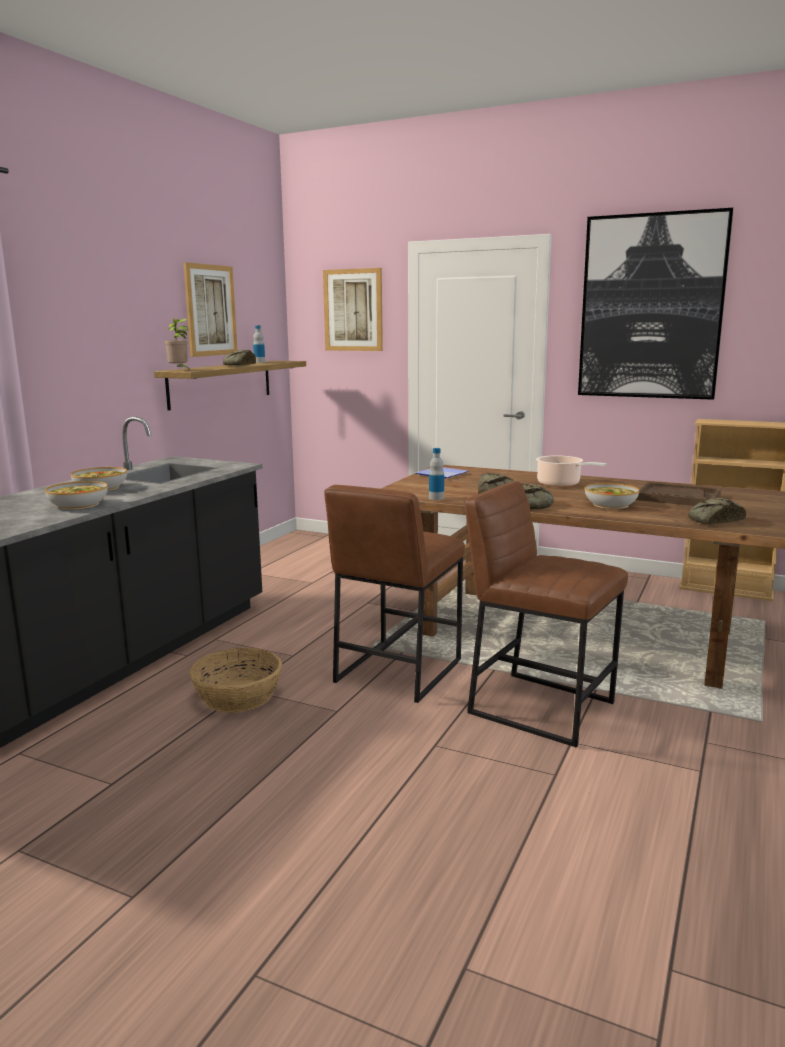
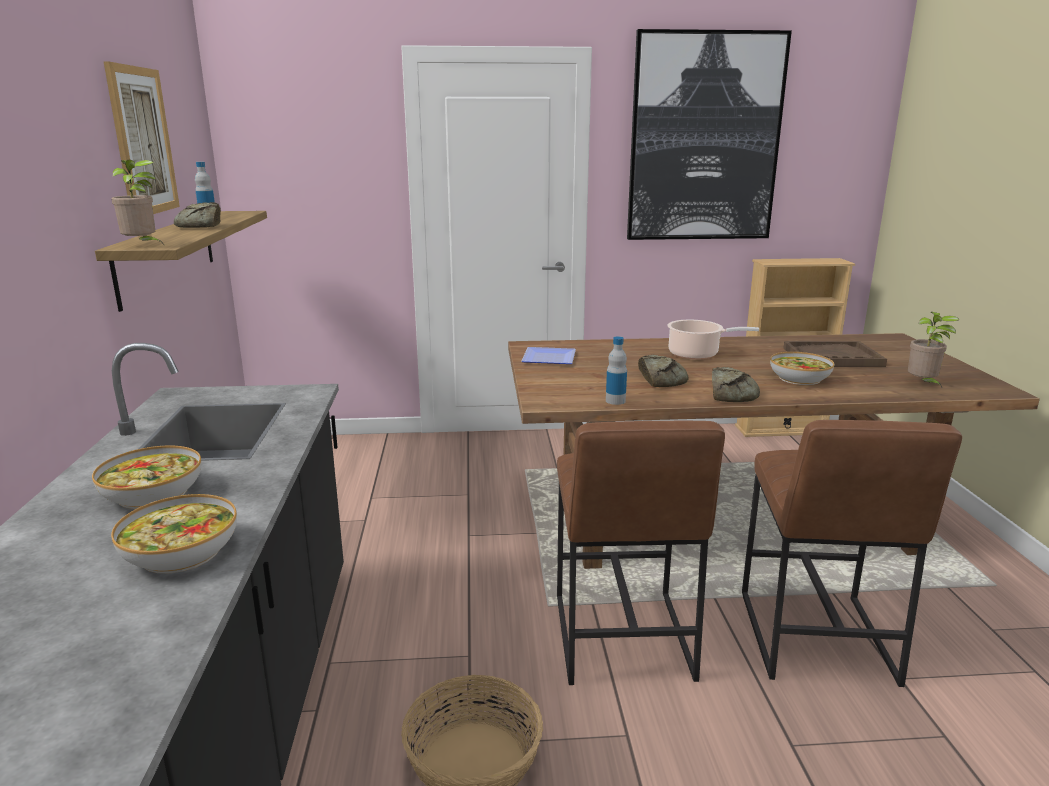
camera: 30 degrees left, 5 degrees up
(353, 310) = (322, 137): picture -> none
(539, 707) = (816, 638): brown chair -> brown chair turned 90 degrees counterclockwise
(714, 520) = (923, 385): bread -> potted plant

